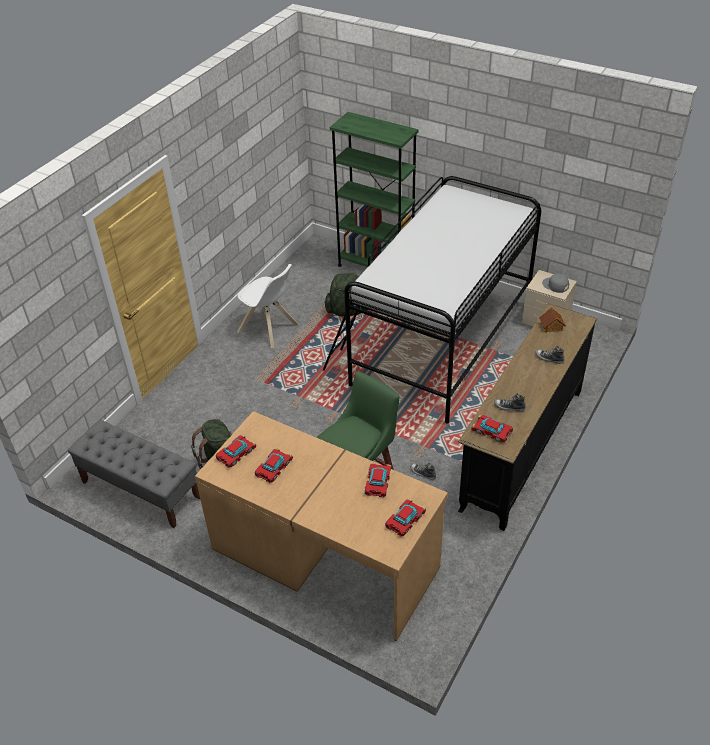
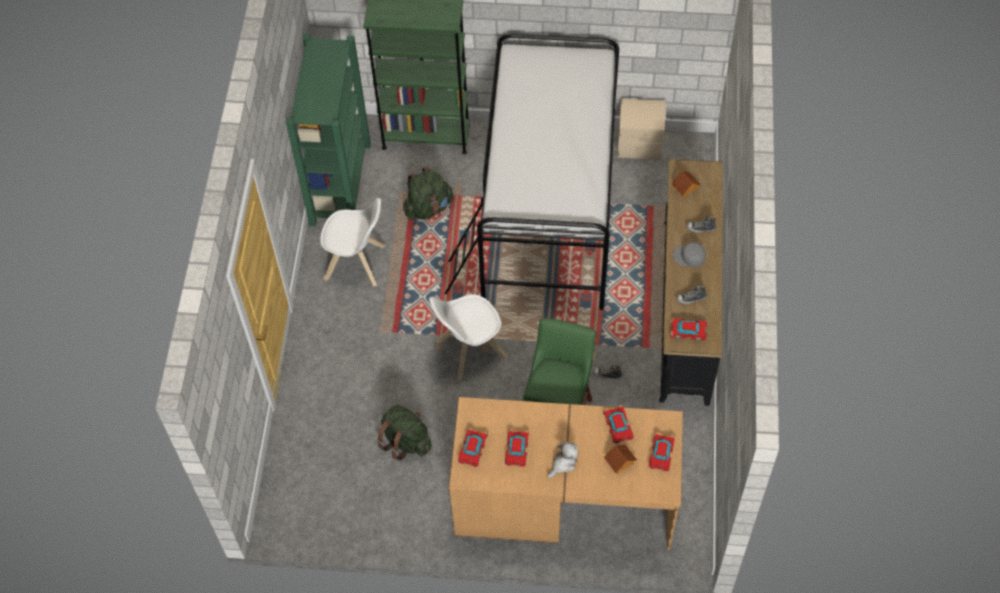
camera: 25 degrees left, 15 degrees up
(140, 489) = (344, 504): grey bench -> none
(292, 277) = (340, 184): none -> green bookcase
(308, 494) = (563, 463): none -> plush toy
(317, 414) = (469, 349): none -> white chair
(361, 512) = (620, 462): none -> toy house
(555, 285) = (647, 114): grey cap -> grey cap (689, 256)

